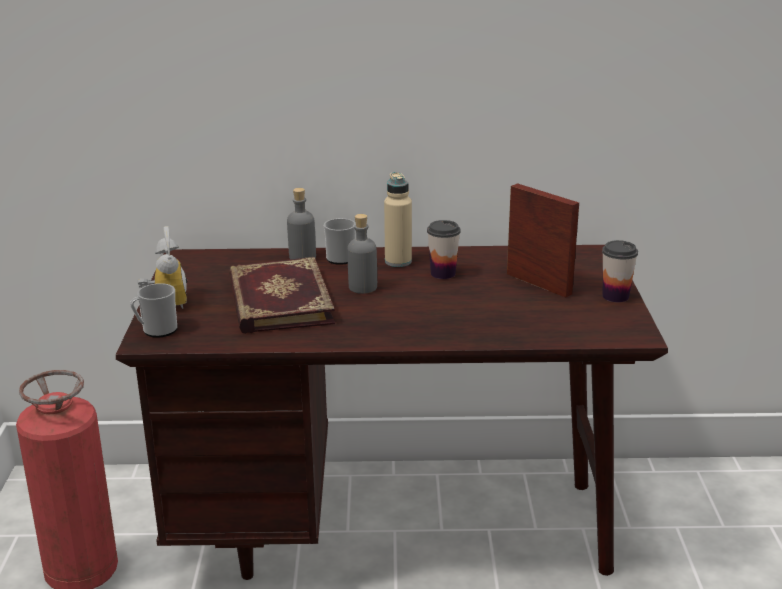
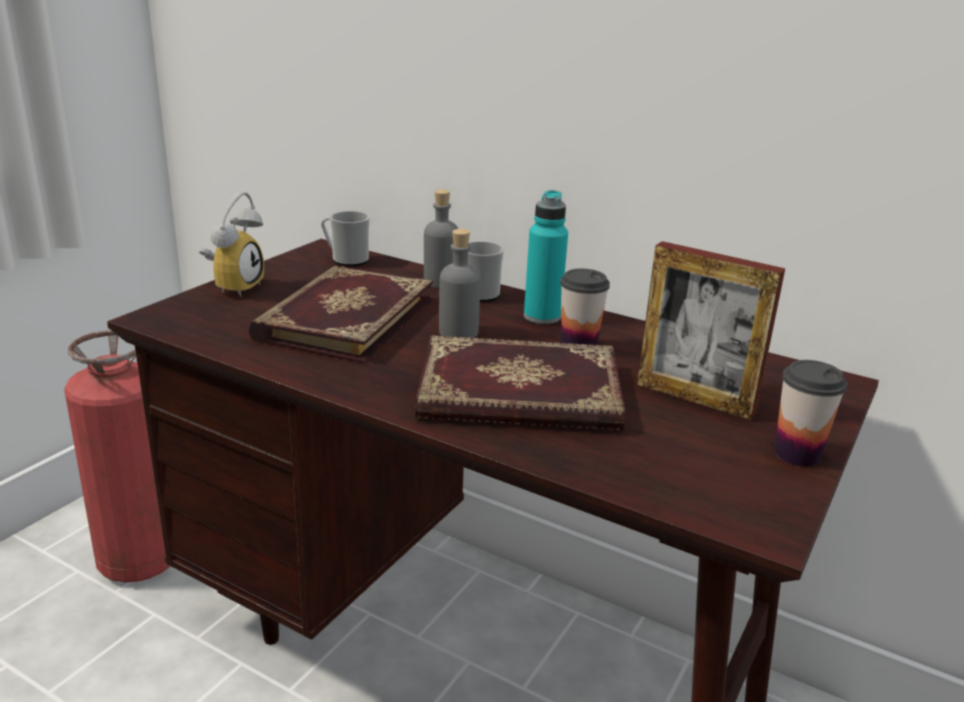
camera: 30 degrees right, 0 degrees up
(156, 331) = (180, 310): mug -> mug (346, 260)
(398, 261) = (542, 316): beige bottle -> turquoise bottle
(447, 312) = (519, 394): none -> book
(538, 284) = (694, 398): picture frame -> picture frame turned 135 degrees clockwise

